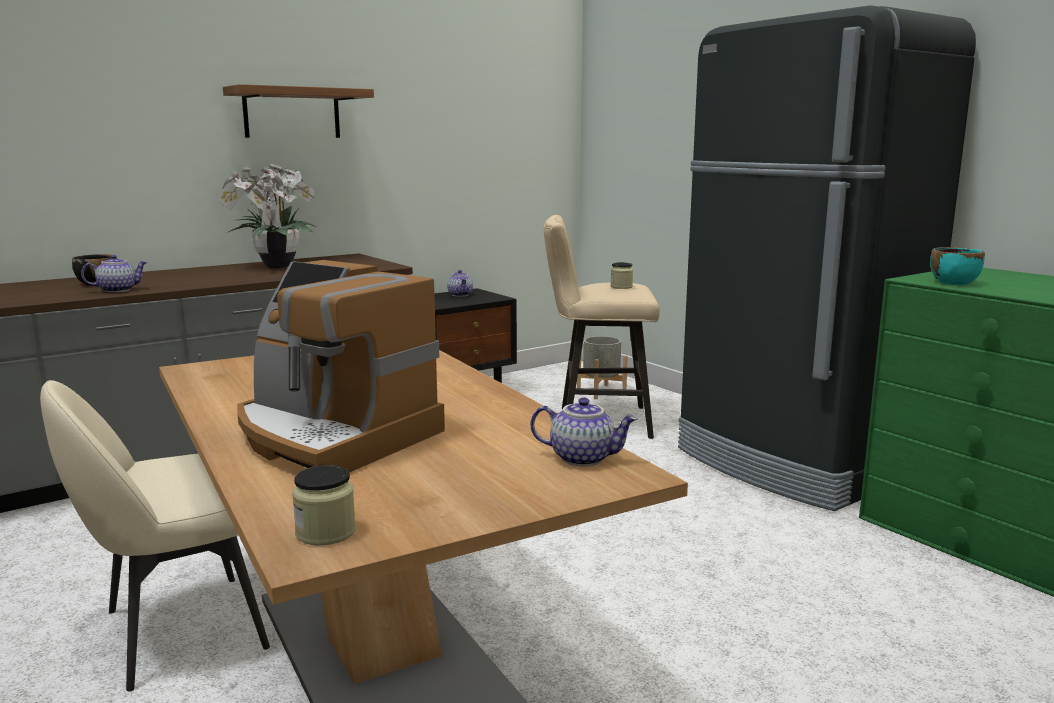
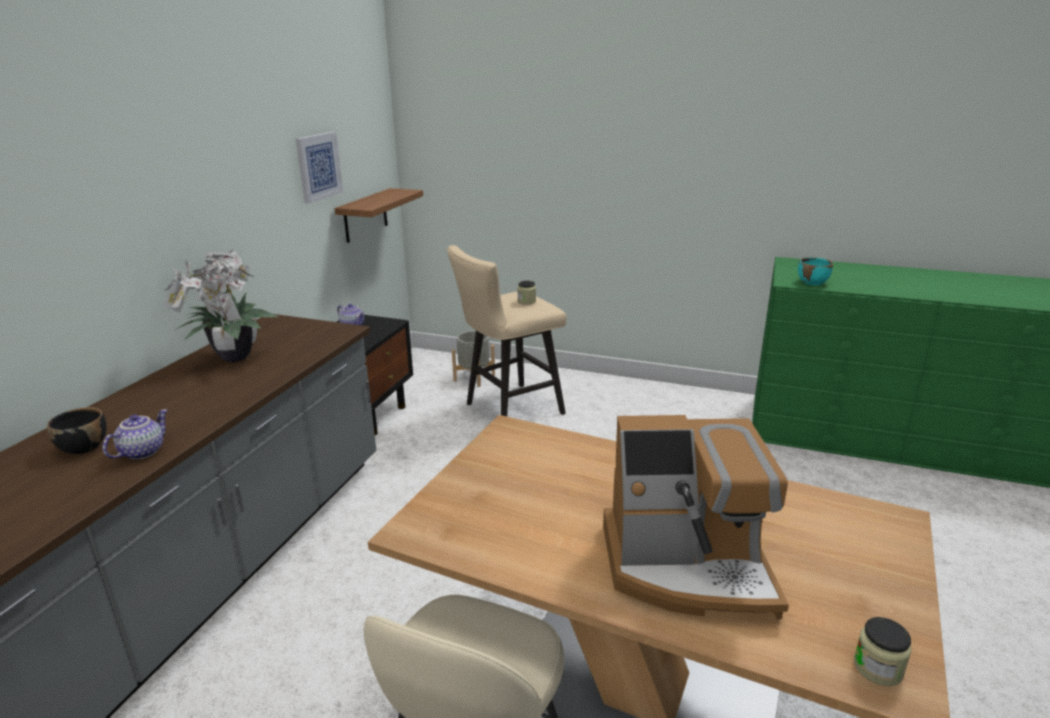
camera: 35 degrees left, 10 degrees up
(292, 113) = (191, 183): shelf -> shelf (365, 215)
(456, 128) = (318, 166): none -> picture
(583, 458) = (852, 514): teapot -> none
(792, 464) = (669, 407): black fridge -> none

